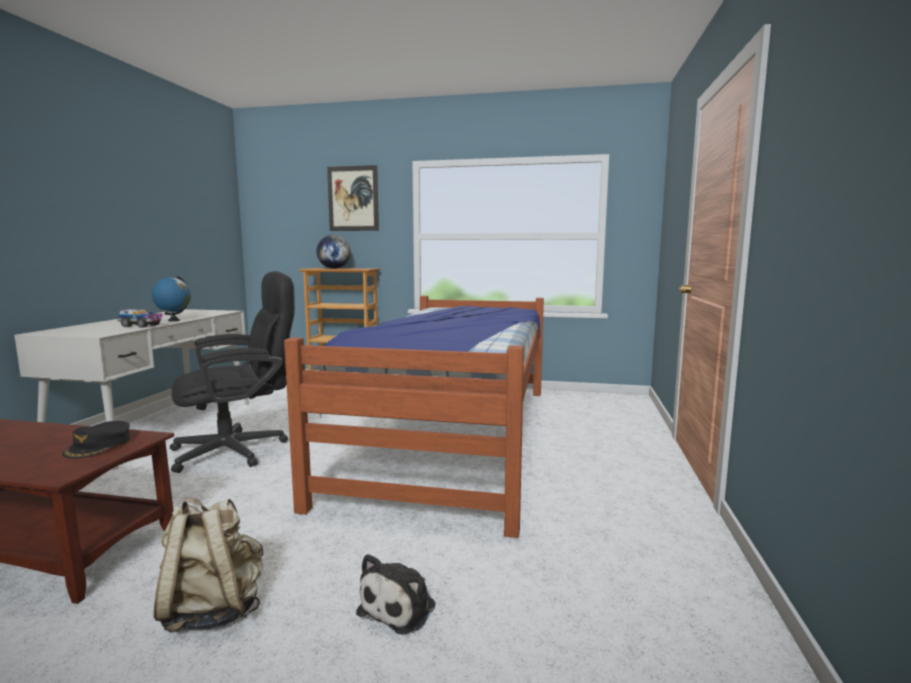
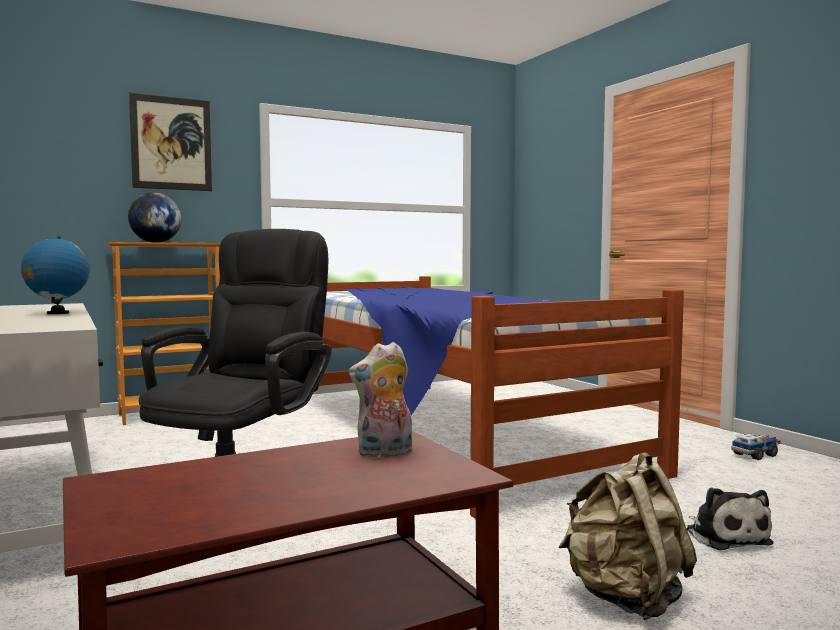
camera: 40 degrees left, 5 degrees down
(99, 445) = (384, 453): black cap -> plush toy
(141, 325) = (52, 319): toy truck -> toy truck (755, 454)

